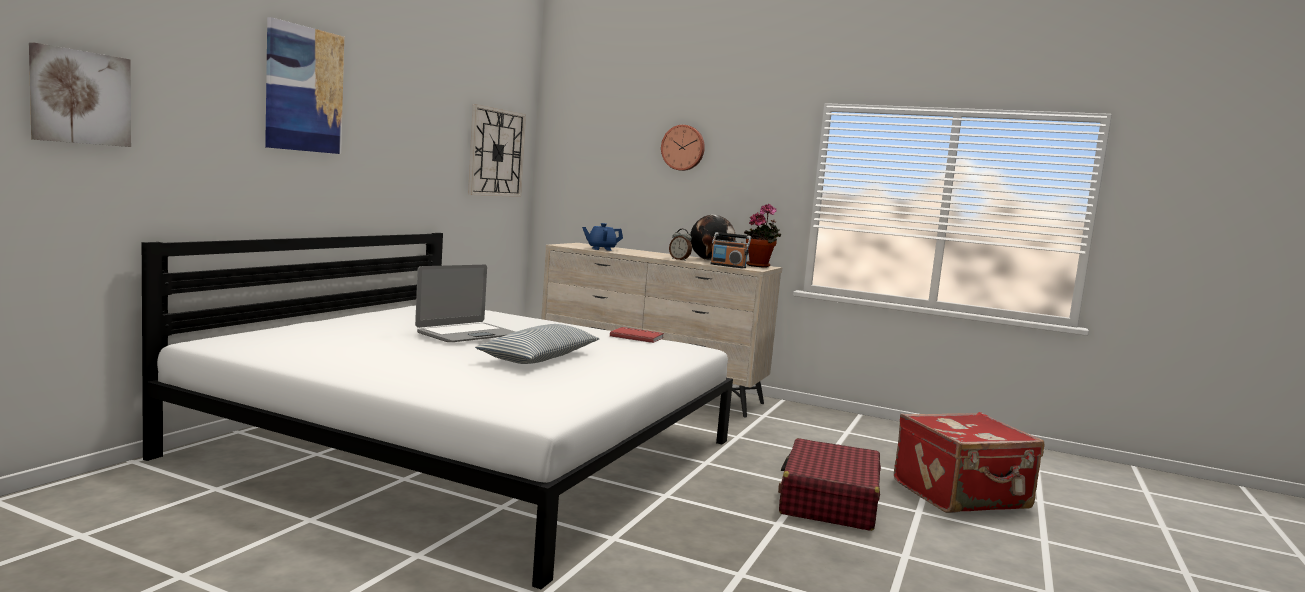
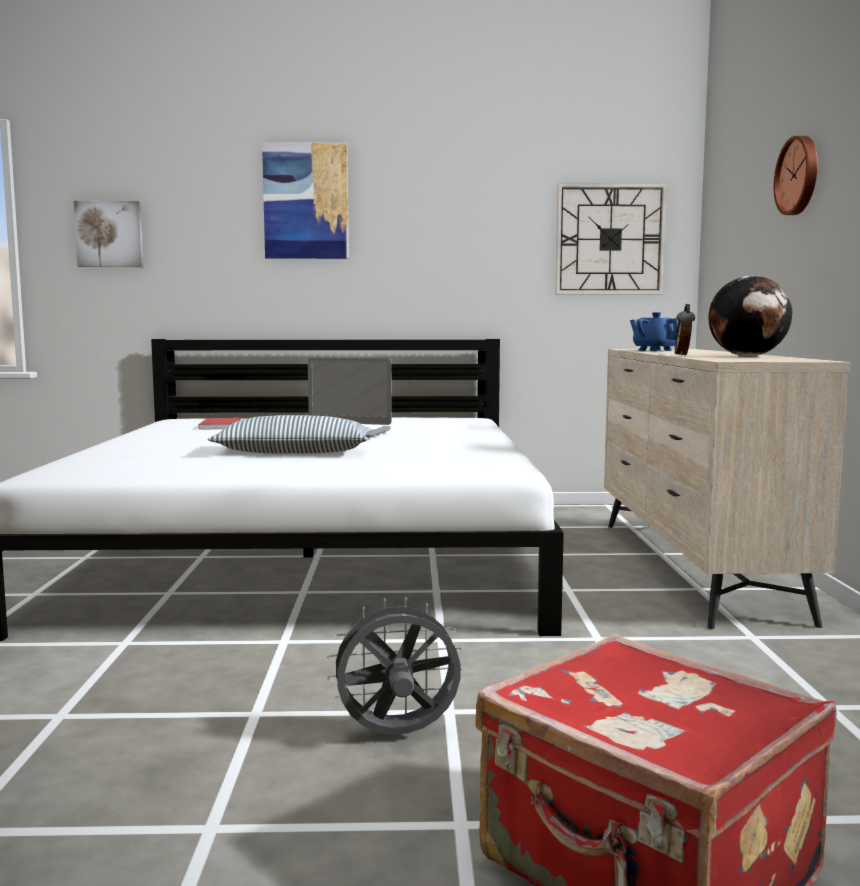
camera: 65 degrees right, 0 degrees up
(637, 337) = (498, 455): red book -> red book (222, 426)
(728, 266) = (708, 358): radio -> none
(760, 266) = (795, 360): potted plant -> none
(828, 501) = (397, 736): red suitcase -> grey fan

